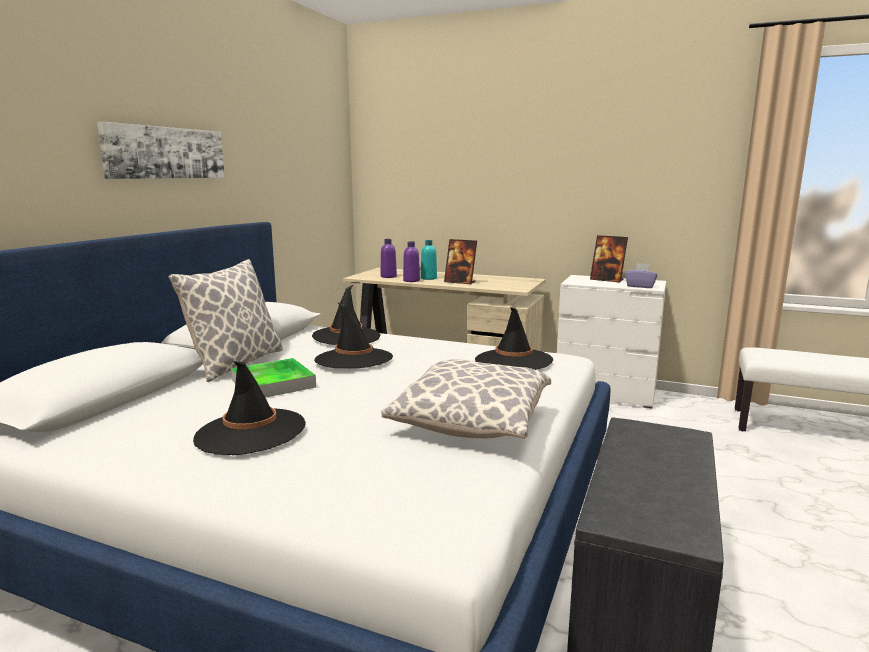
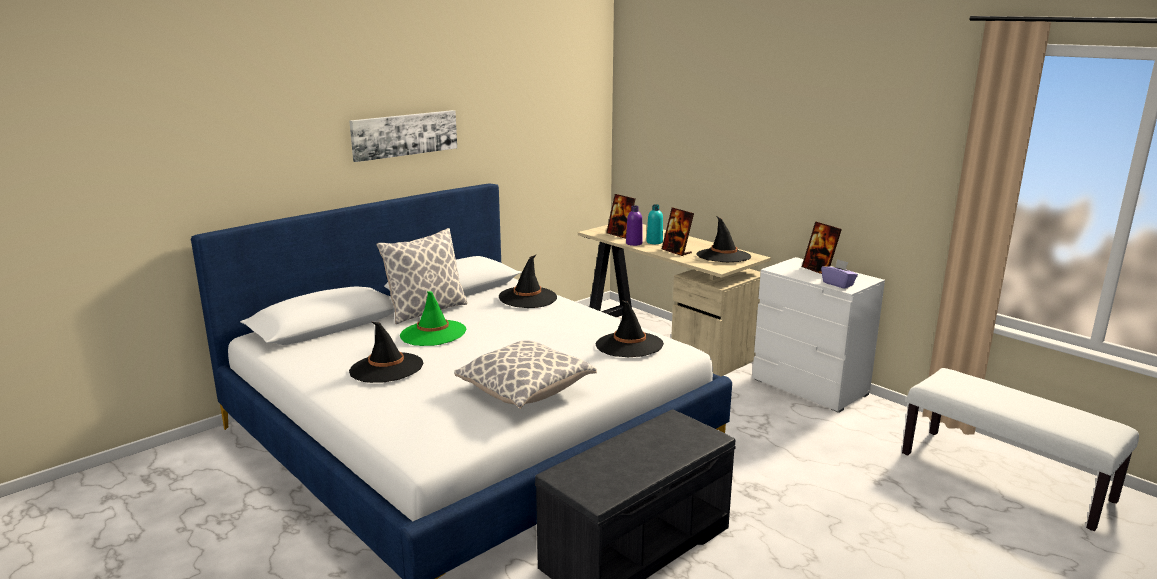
camera: 25 degrees right, 5 degrees up
(273, 383) = (433, 333): tray -> green hat
(353, 359) = (508, 321): black hat -> black hat (723, 256)
(388, 276) = (620, 235): purple bottle -> picture frame

